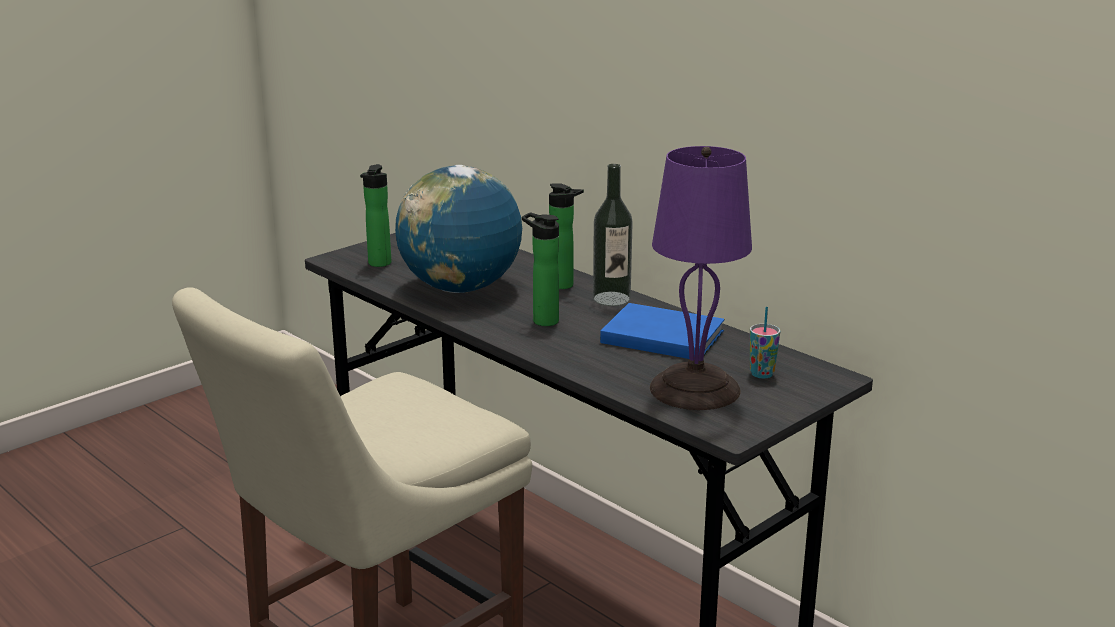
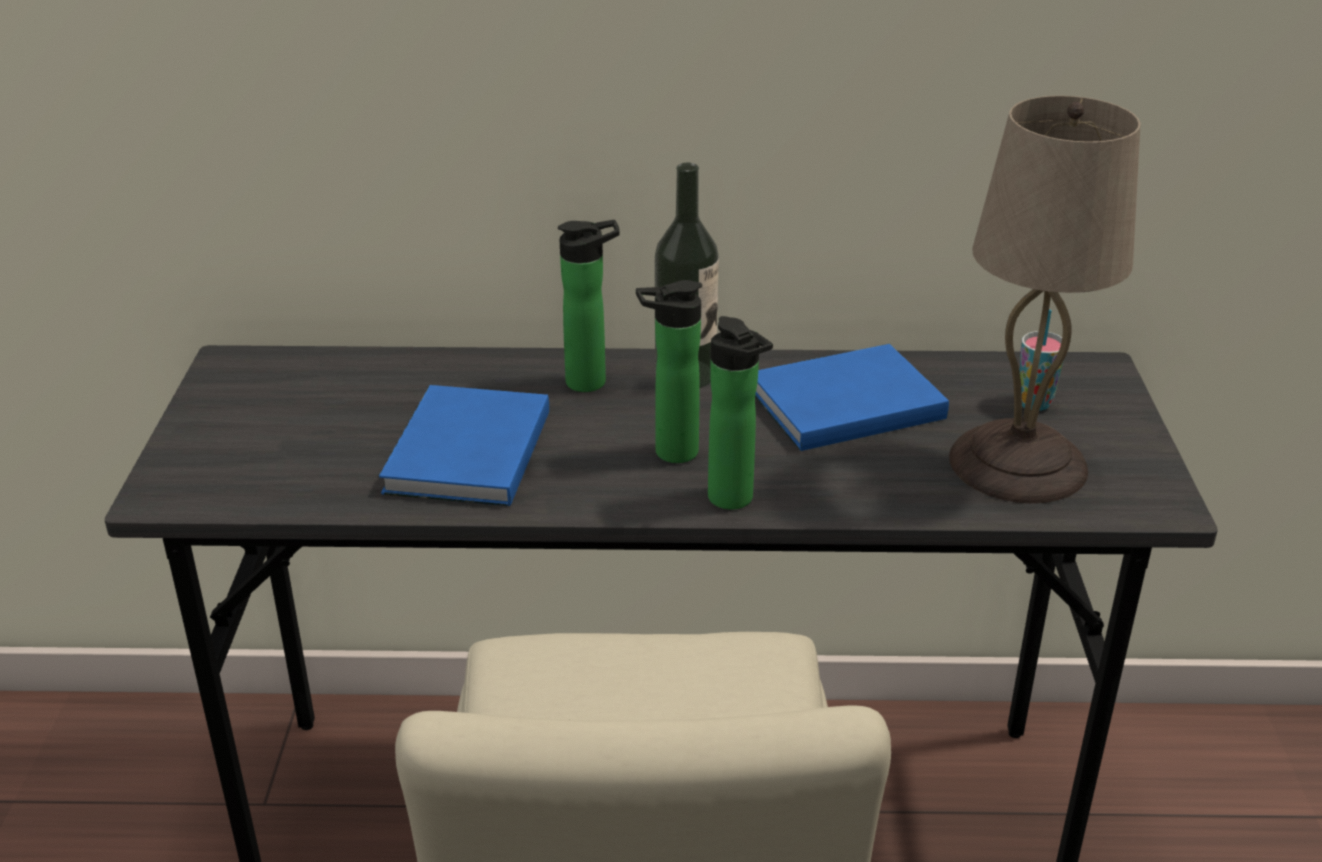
camera: 45 degrees left, 10 degrees up
(378, 264) = (257, 471): bottle -> bottle (734, 501)
(461, 288) = (464, 454): globe -> blue book
(695, 390) = (1021, 464): purple table lamp -> beige table lamp

